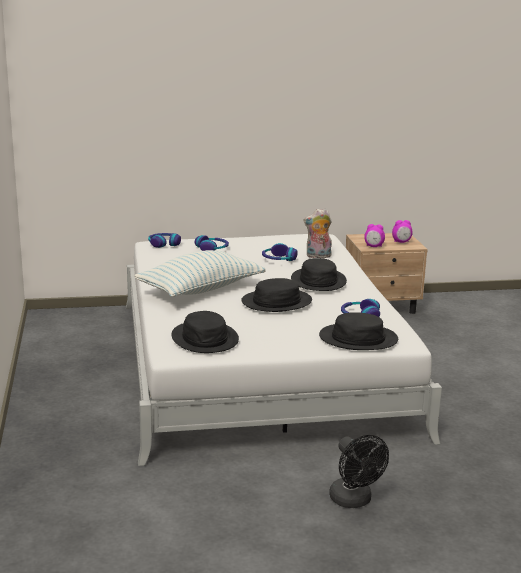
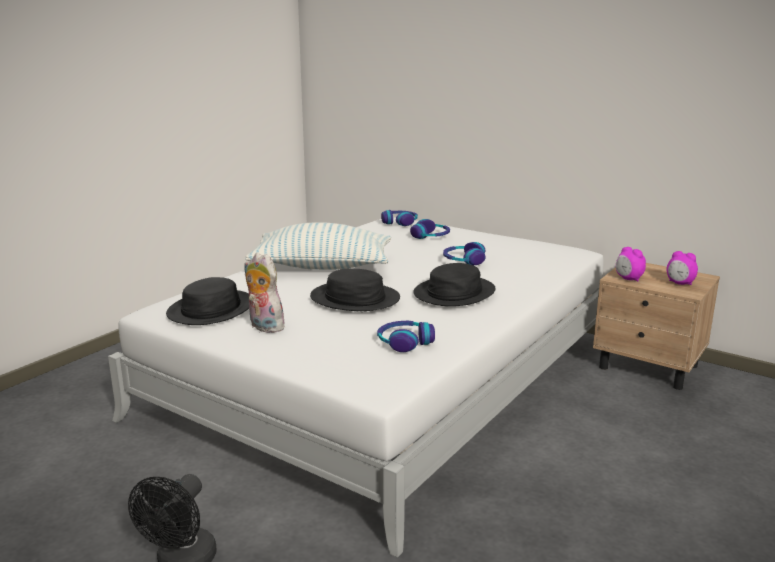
camera: 45 degrees right, 0 degrees up
(318, 256) = (515, 269): plush toy -> plush toy (263, 327)
(358, 338) = (340, 364): black hat -> none

